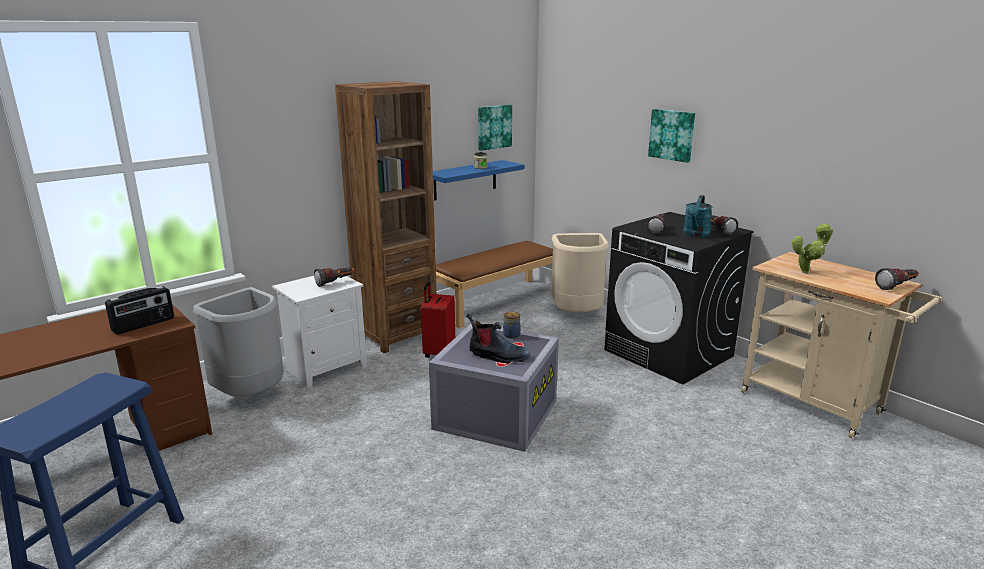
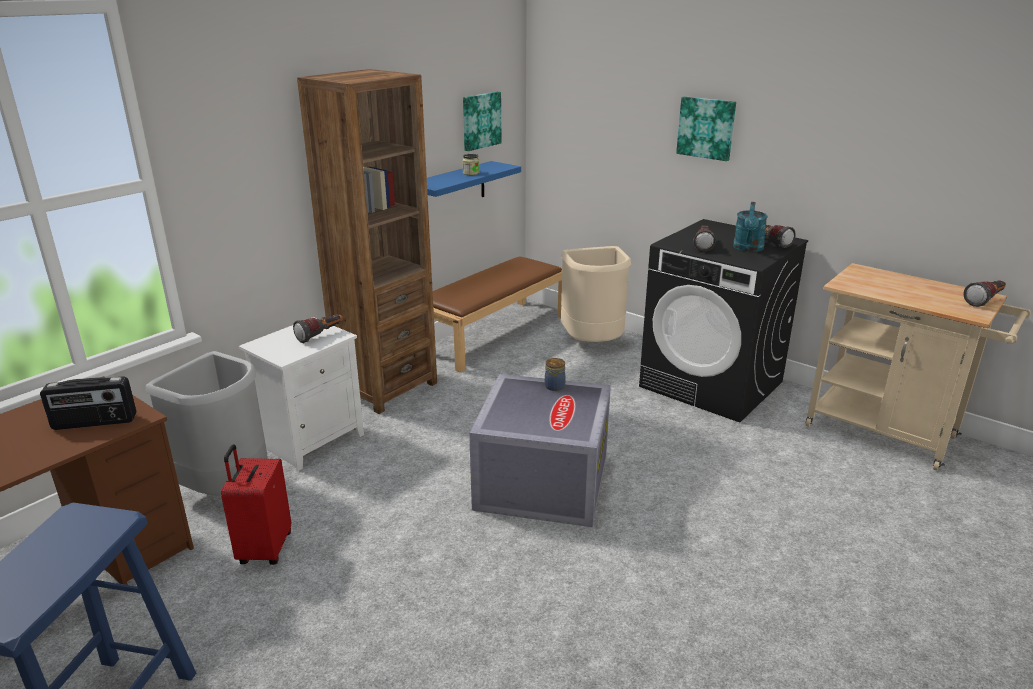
camera: 10 degrees left, 5 degrees up
(144, 325) = (94, 423): radio -> radio turned 45 degrees clockwise
(438, 353) = (446, 407): red suitcase -> red suitcase (264, 549)
(497, 356) = (549, 417): boot -> none
(807, 272) = (884, 288): potted plant -> none

